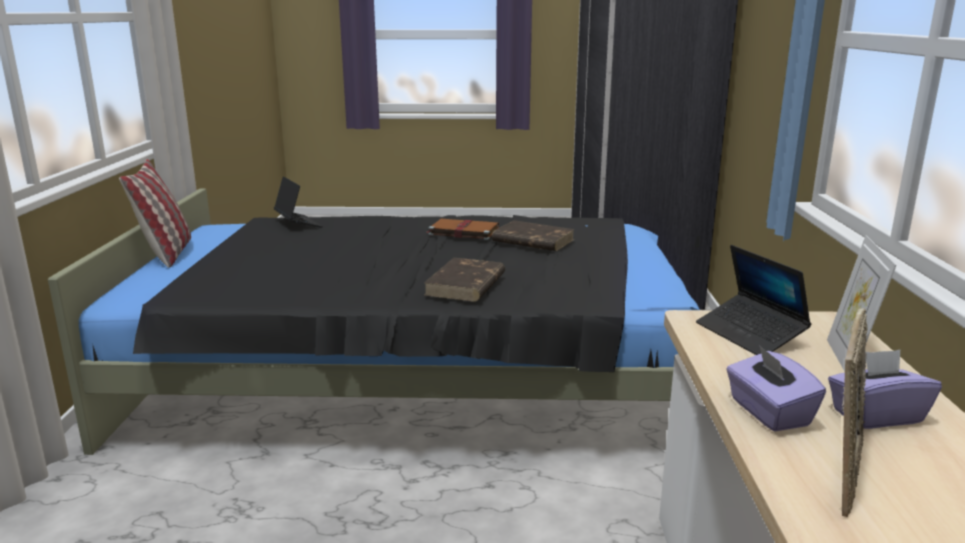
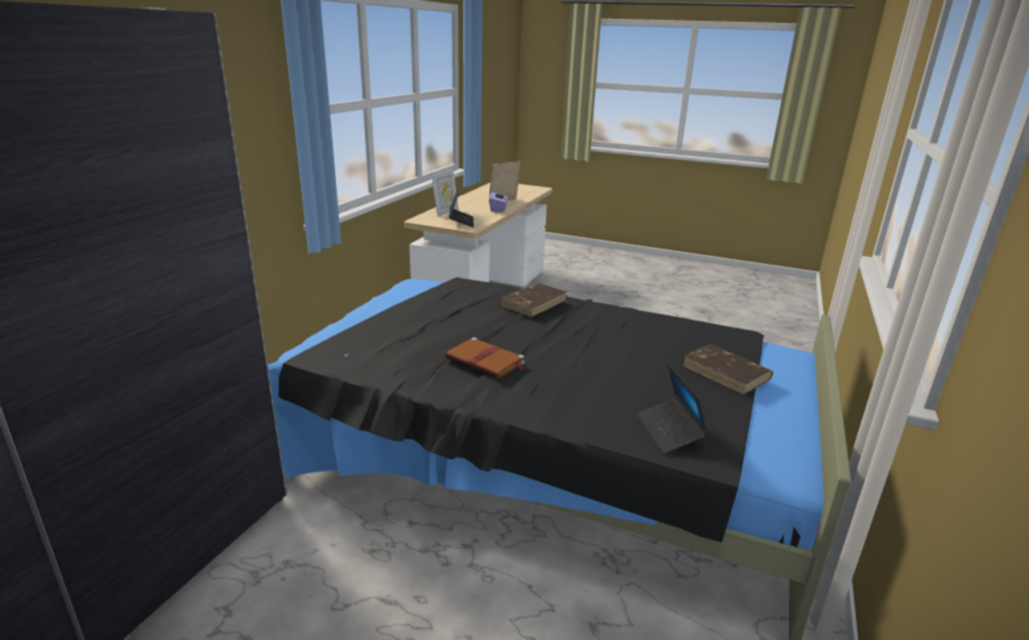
camera: 160 degrees left, 5 degrees up
(167, 253) = (806, 410): pillow -> none
(532, 240) = (436, 335): brown book -> brown book (726, 372)
(876, 415) = (470, 205): purple tissue box -> none

